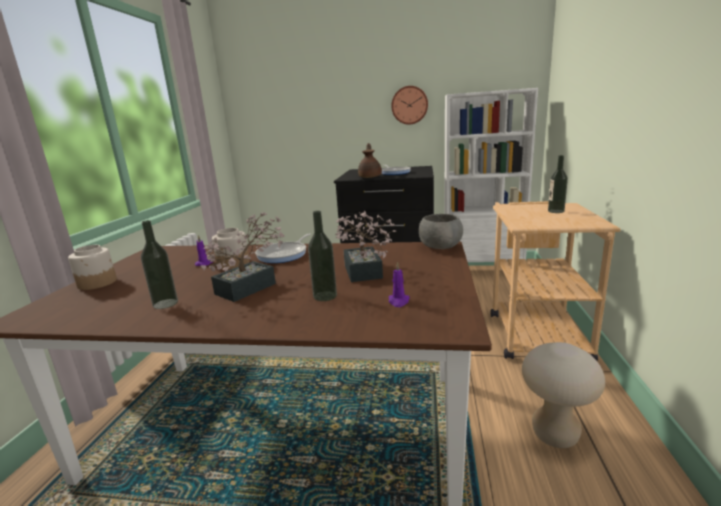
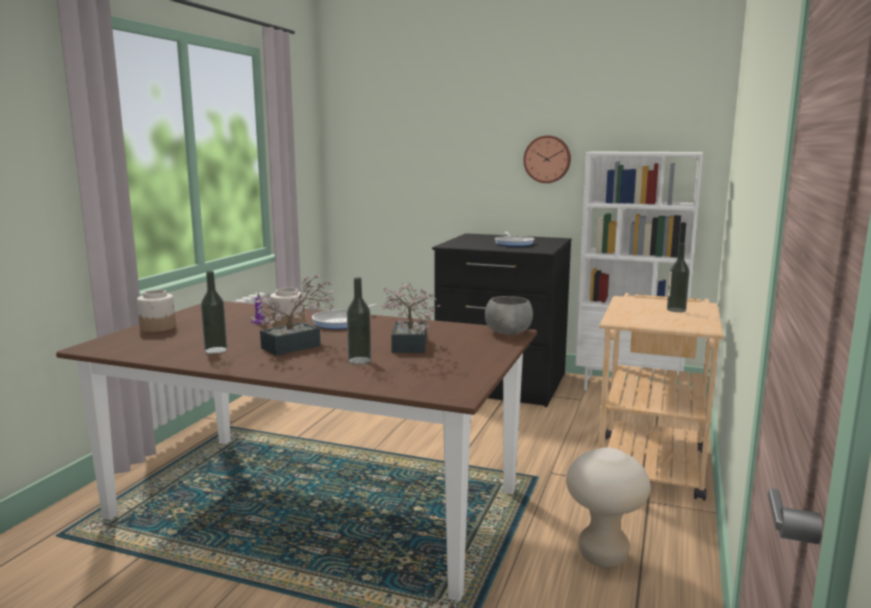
camera: 10 degrees right, 5 degrees down
(370, 177) = (479, 246): brown teapot -> none
(398, 301) = (423, 371): purple candle -> none

